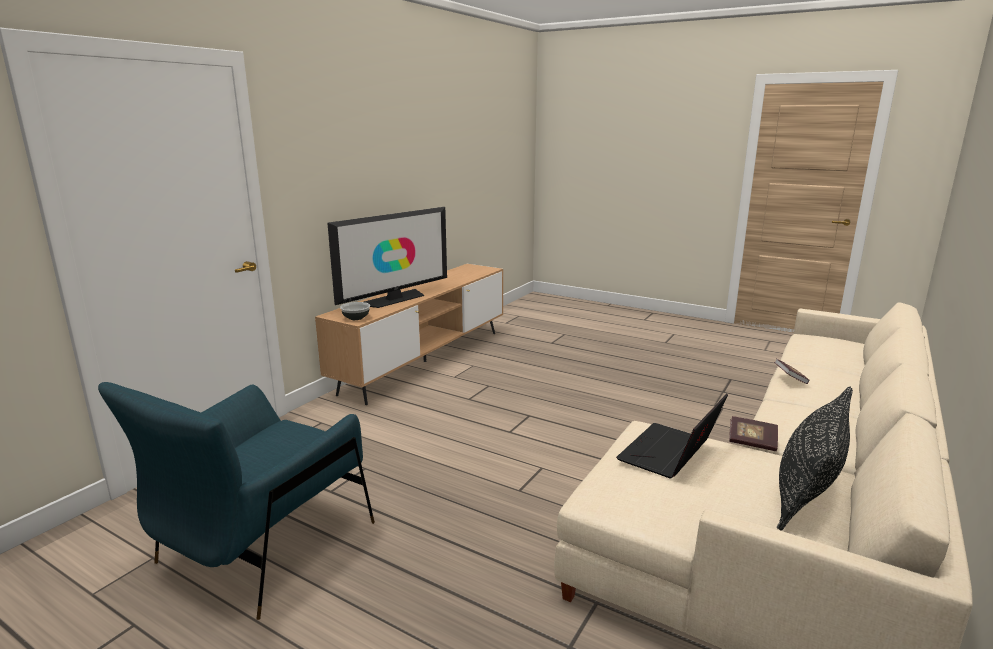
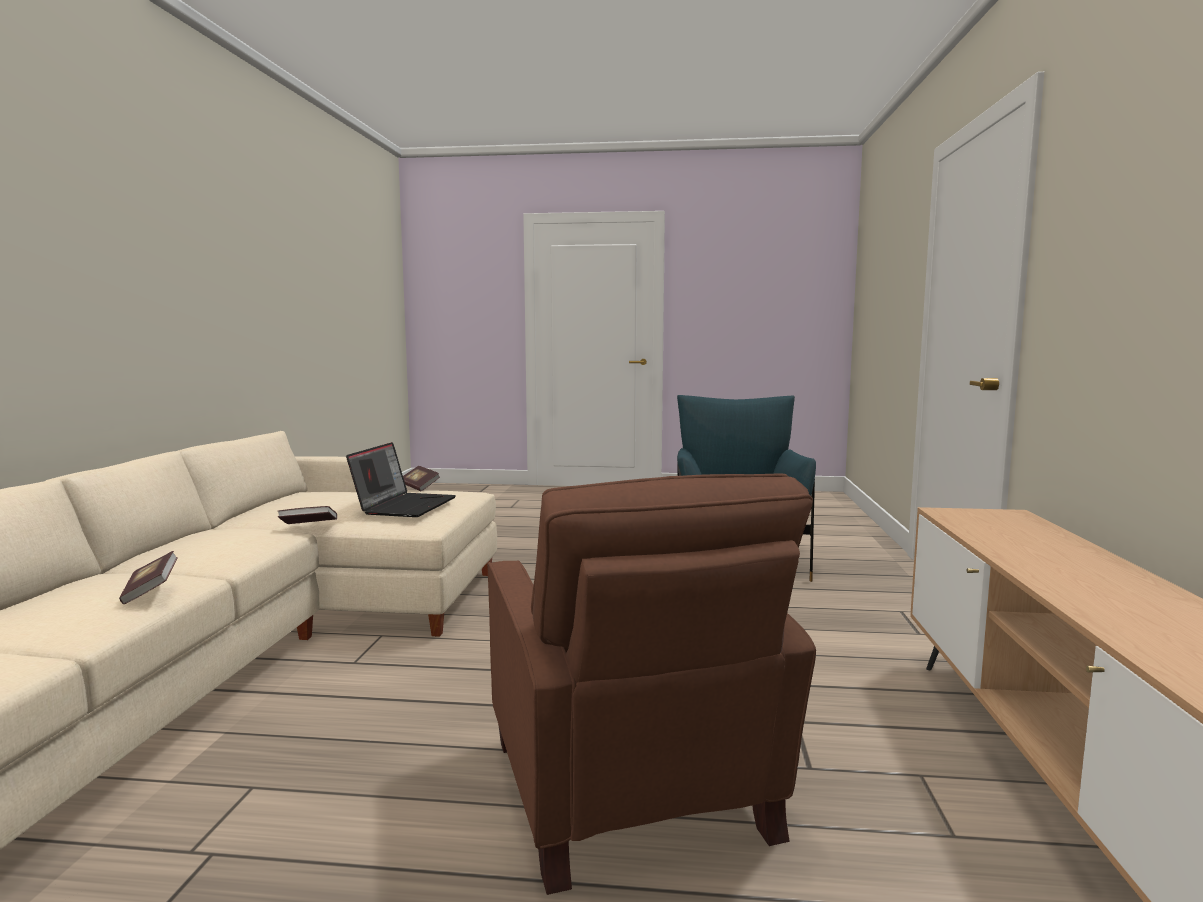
camera: 155 degrees right, 10 degrees down
(356, 318) = (961, 514): bowl -> none
(394, 299) = (1048, 553): television -> none
(561, 392) = (630, 793): none -> brown armchair
(660, 517) = (419, 487): none -> book
(807, 491) = (288, 505): black pillow -> none

